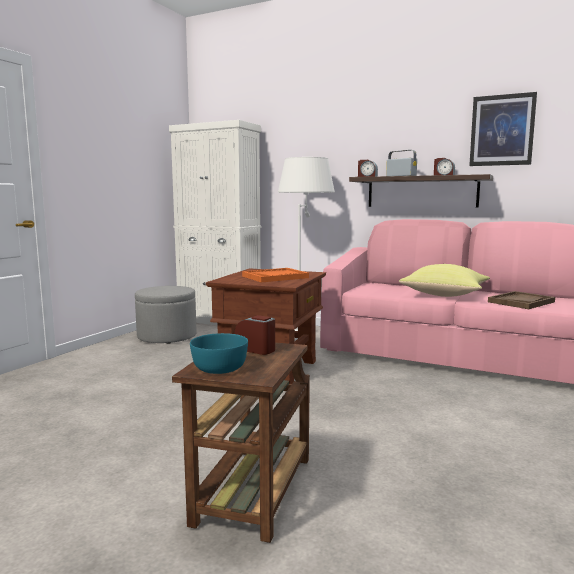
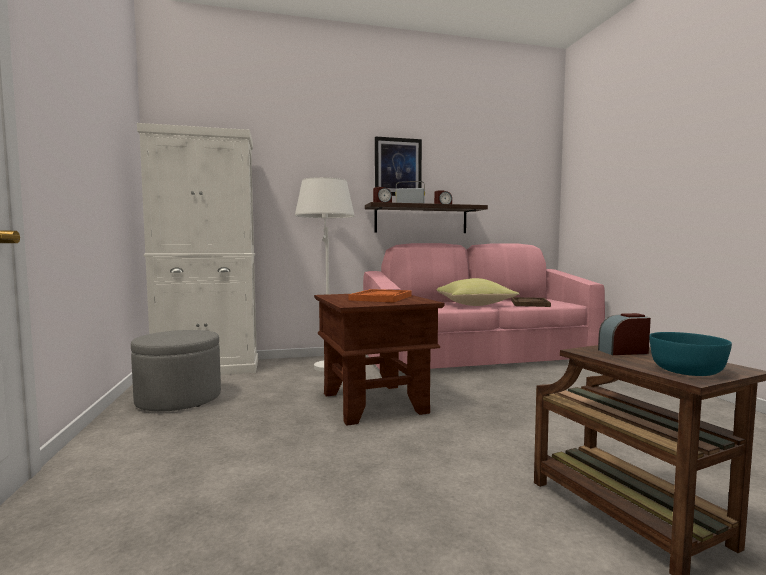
camera: 40 degrees left, 5 degrees down
(502, 130) = (479, 172): picture -> picture (398, 167)

